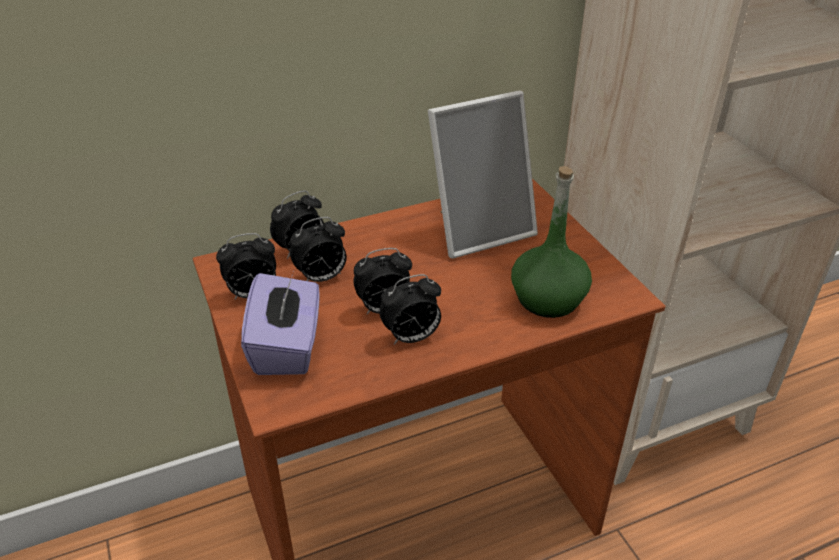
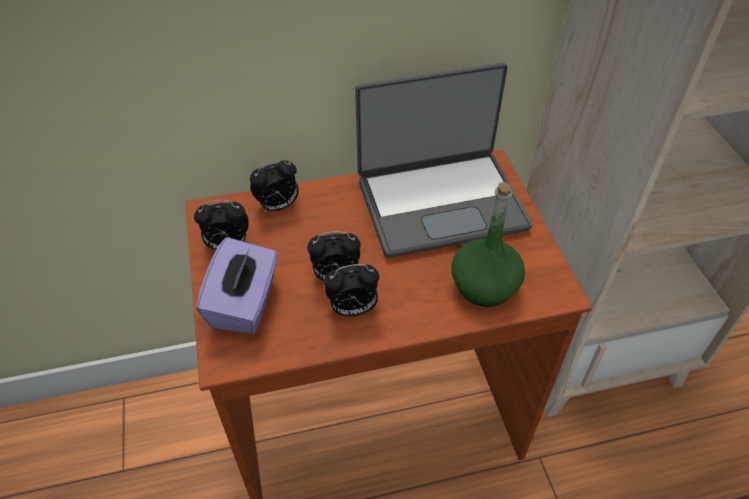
camera: 10 degrees right, 10 degrees up
(321, 278) = (289, 237): alarm clock -> none
(479, 229) = (440, 202): picture frame -> laptop

